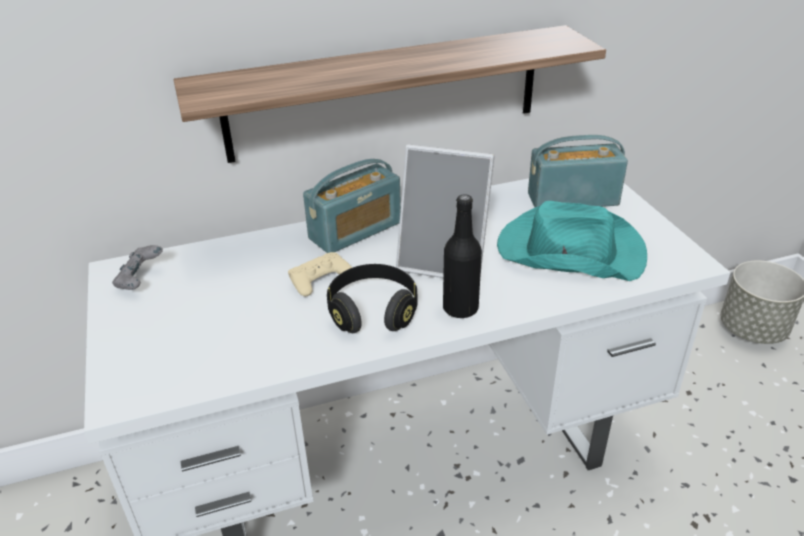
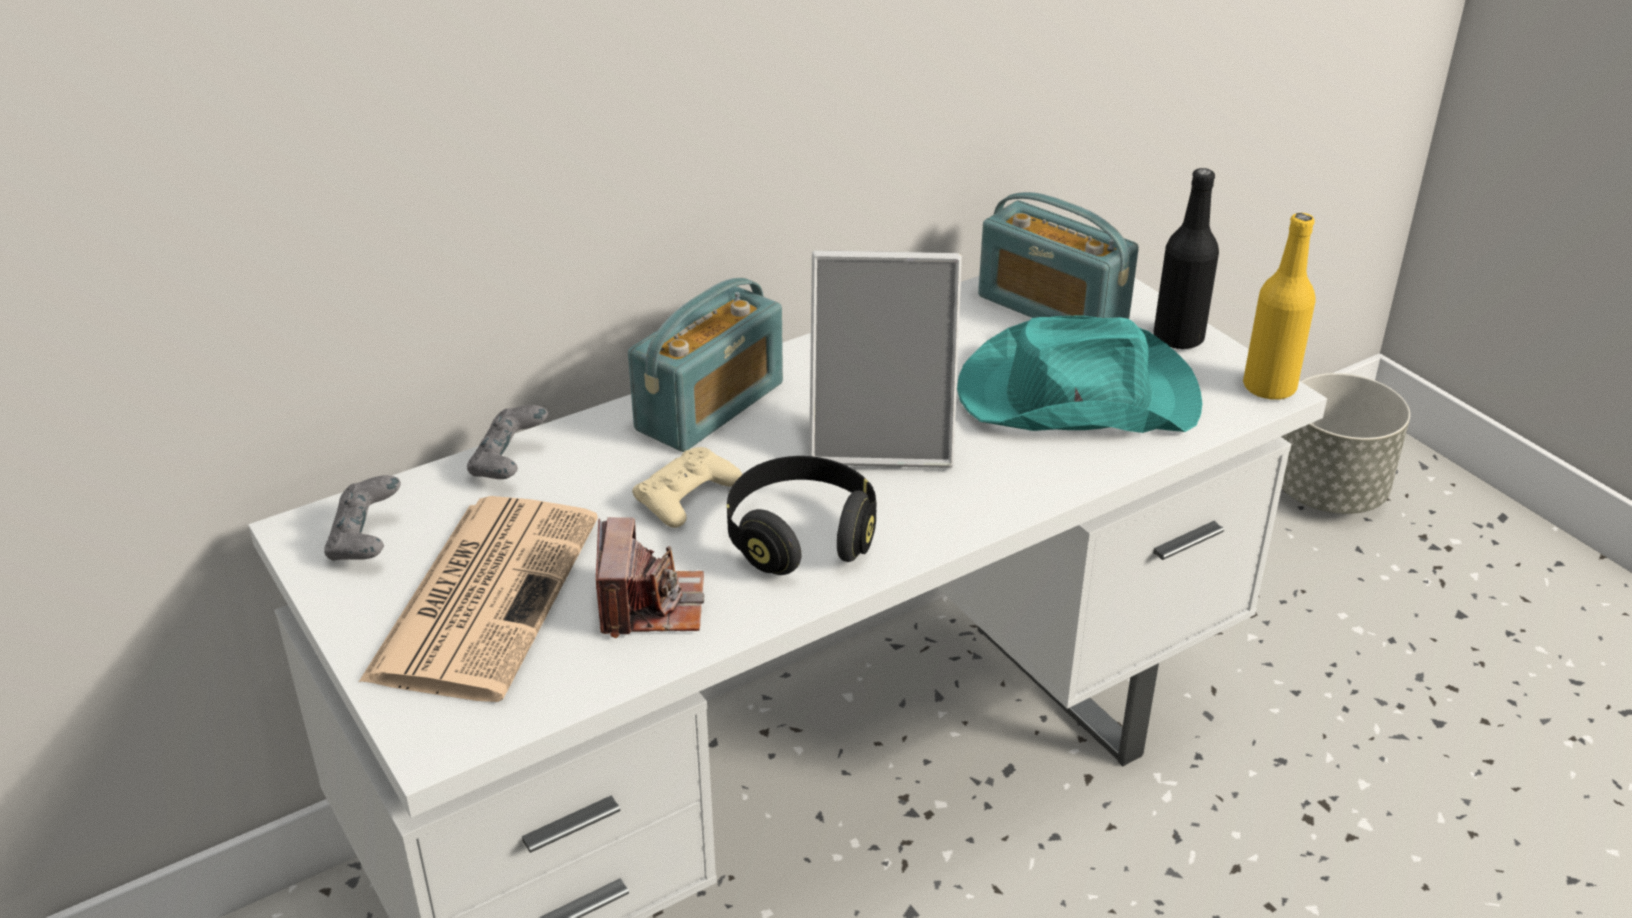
camera: 15 degrees left, 0 degrees up
(185, 319) = (484, 595): none -> newspaper
(234, 249) = (509, 464): none -> grey game controller
(271, 339) = (650, 604): none -> camera
(384, 94) = (737, 164): shelf -> none
(460, 308) = (939, 511): black bottle -> black bottle (1178, 338)
(572, 199) = (1052, 309): radio -> radio turned 120 degrees counterclockwise
(693, 261) = (1269, 387): none -> yellow bottle

